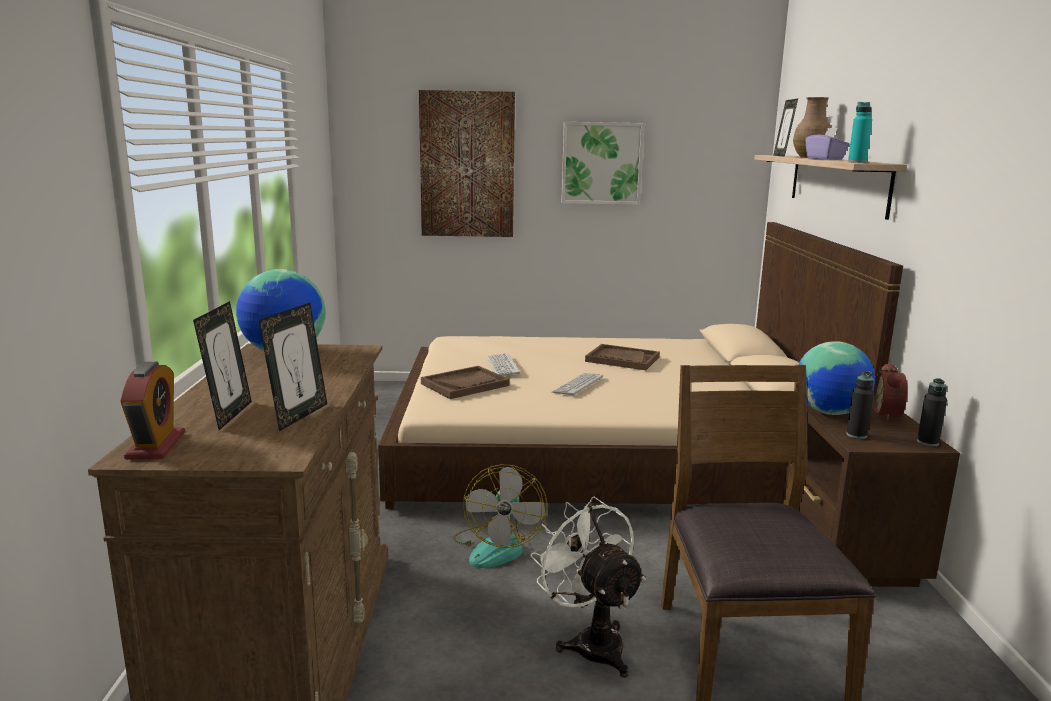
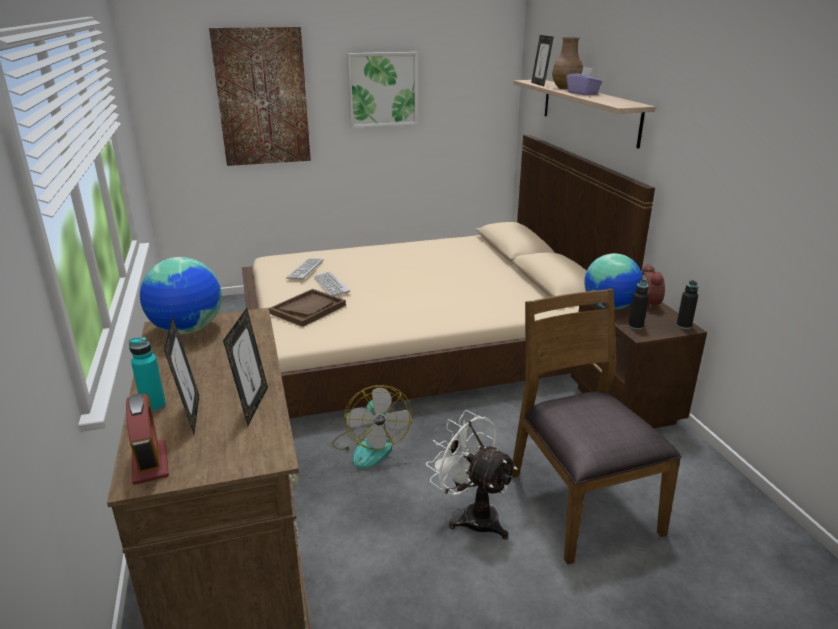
camera: 15 degrees left, 10 degrees up
(578, 385) = (401, 297): keyboard -> keyboard (305, 269)
(622, 359) = (425, 265): brown tray -> none
(857, 162) = (617, 104): turquoise bottle -> turquoise bottle (153, 406)

